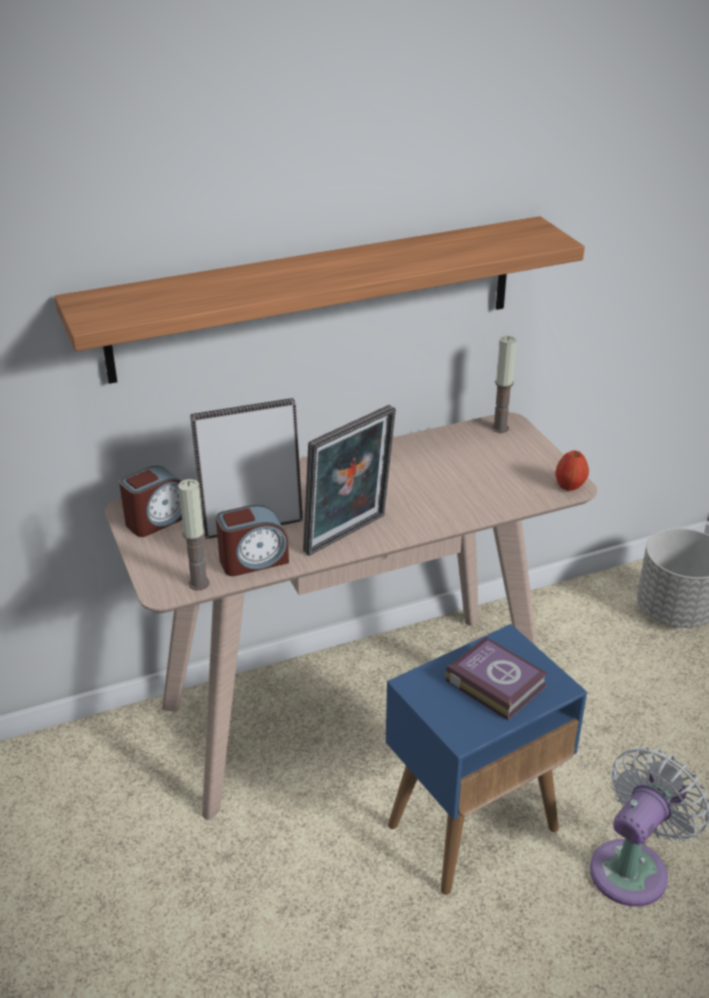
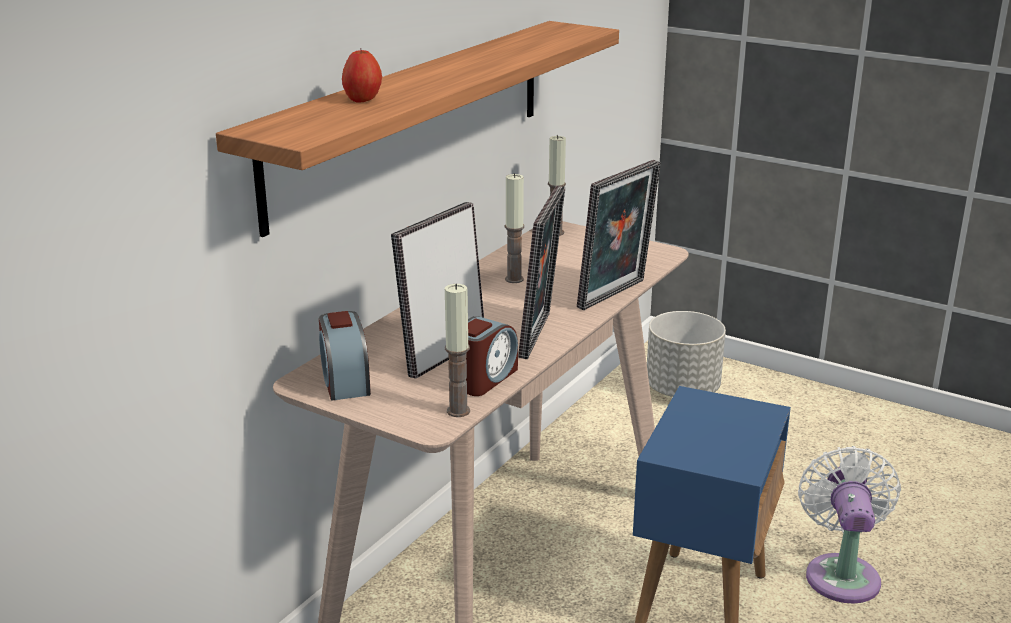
camera: 35 degrees left, 10 degrees down
(157, 519) = (345, 381): alarm clock -> alarm clock turned 150 degrees clockwise
(401, 467) = (514, 279): none -> candle
(464, 518) = (616, 295): none -> picture frame
(494, 682) = (719, 426): book -> none
(570, 486) = (663, 253): apple -> apple (363, 100)

